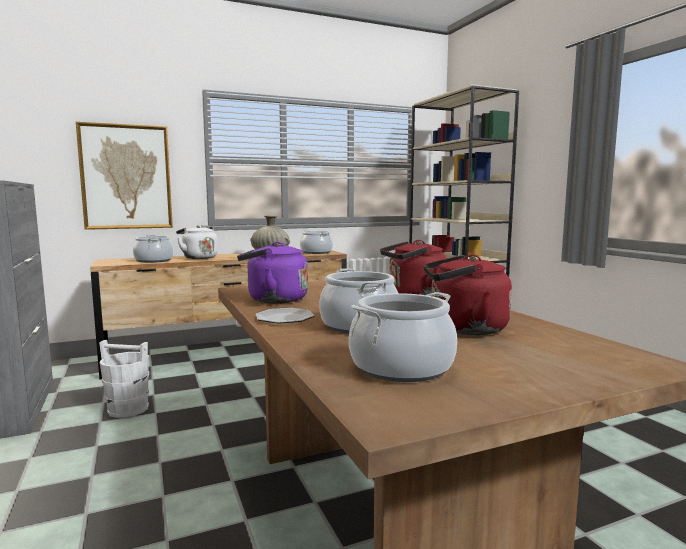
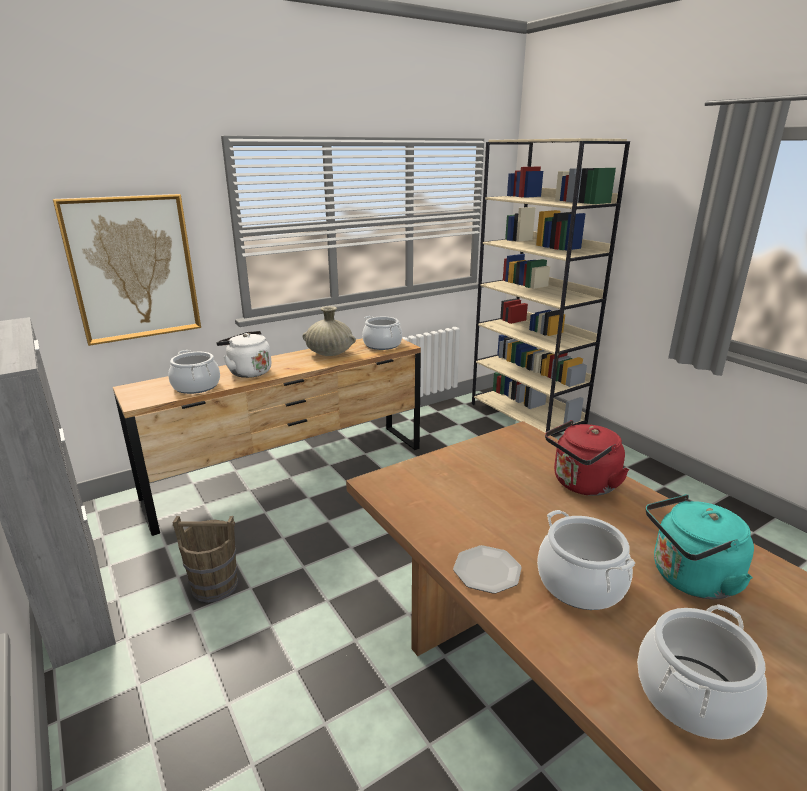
camera: 10 degrees left, 15 degrees up
(128, 409) = (214, 586): white bucket -> brown bucket
(273, 300) = (437, 514): purple kettle -> none
(463, 329) = (689, 578): red kettle -> turquoise kettle

